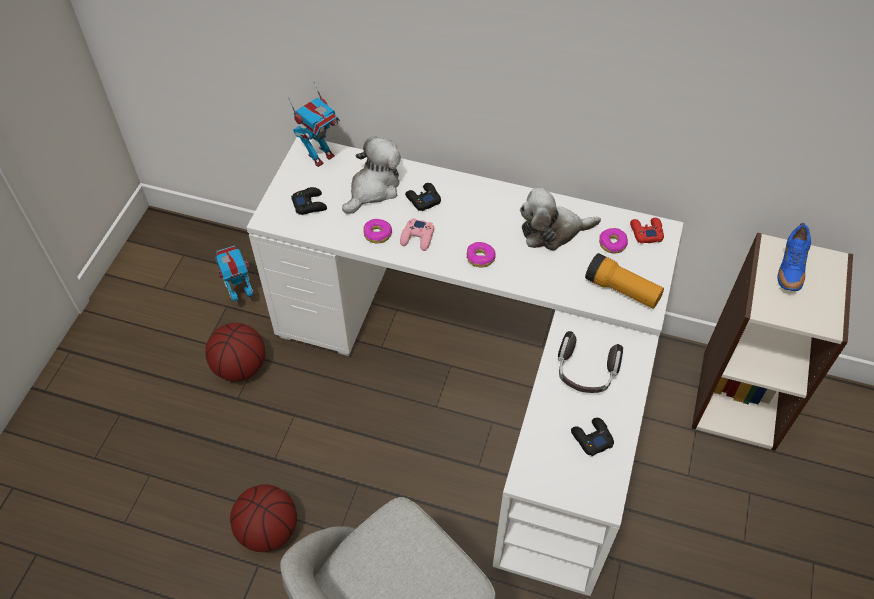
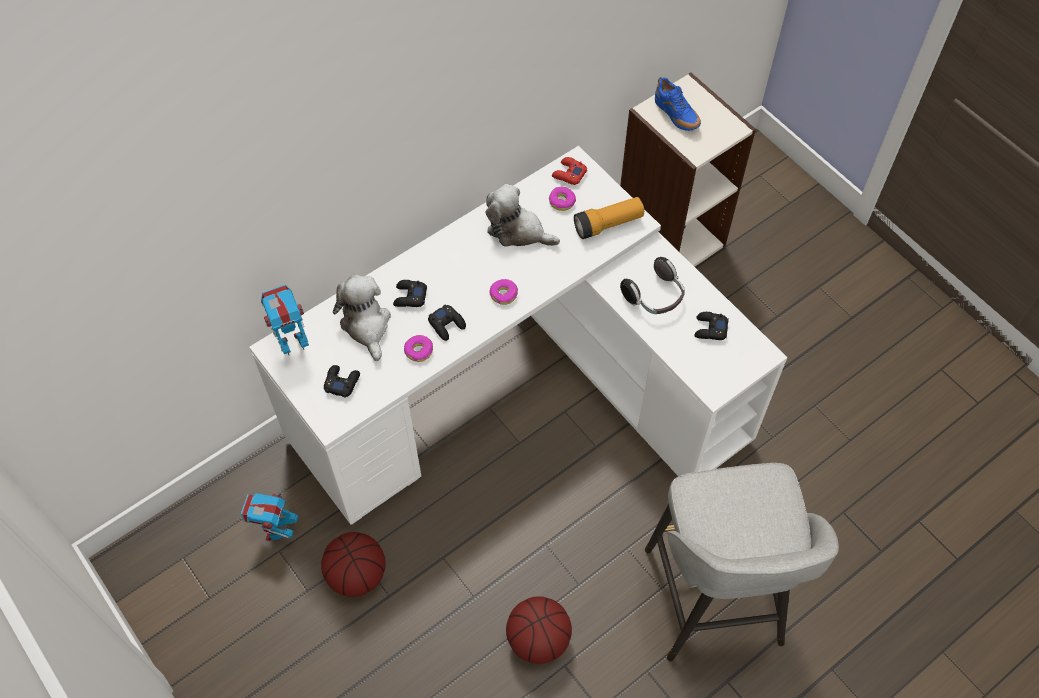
camera: 55 degrees left, 5 degrees up
(320, 156) = (293, 343): toy robot -> toy robot turned 105 degrees counterclockwise
(418, 237) = (447, 324): pink game controller -> black game controller
(552, 231) = (518, 230): plush toy -> plush toy turned 90 degrees clockwise

